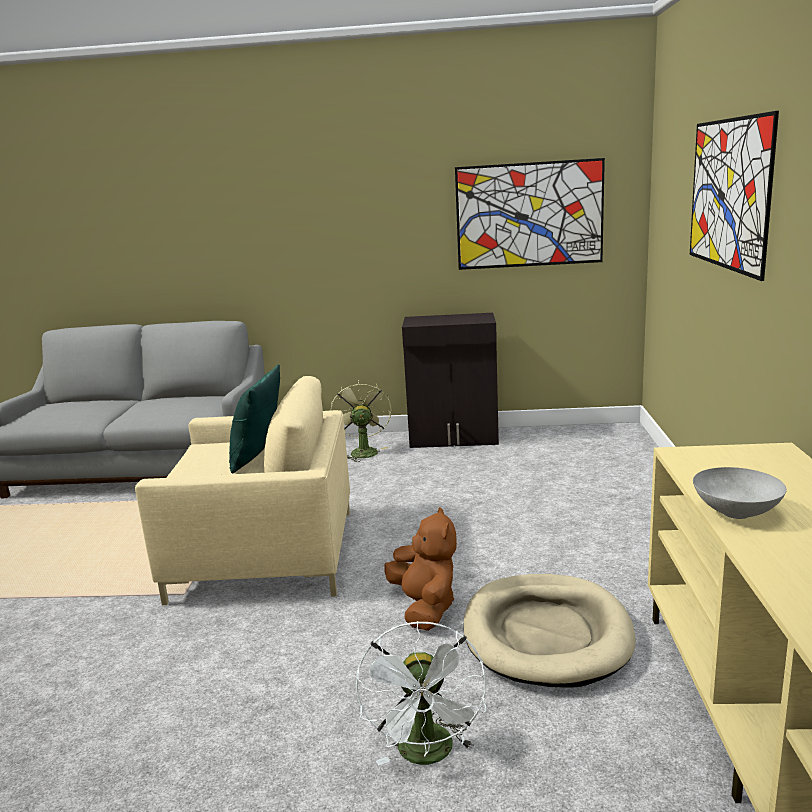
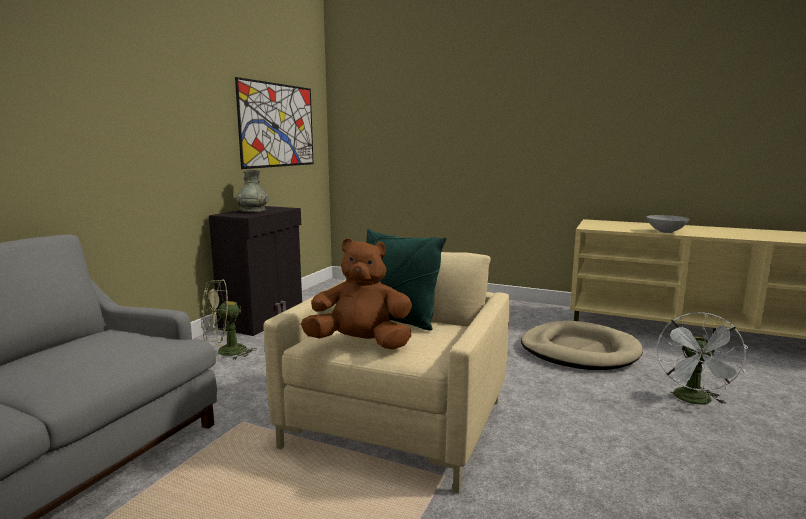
camera: 70 degrees left, 5 degrees down
(362, 451) = (225, 352): green fan -> green fan turned 45 degrees counterclockwise
(425, 608) = (533, 375): brown plush toy -> brown plush toy (361, 344)
(428, 755) = (695, 401): white fan -> white fan turned 90 degrees clockwise
(449, 318) = (252, 210): none -> grey vase
(728, 194) = (474, 108): picture -> none

